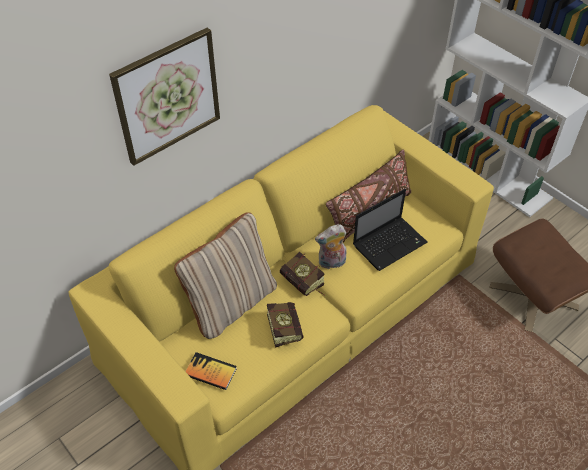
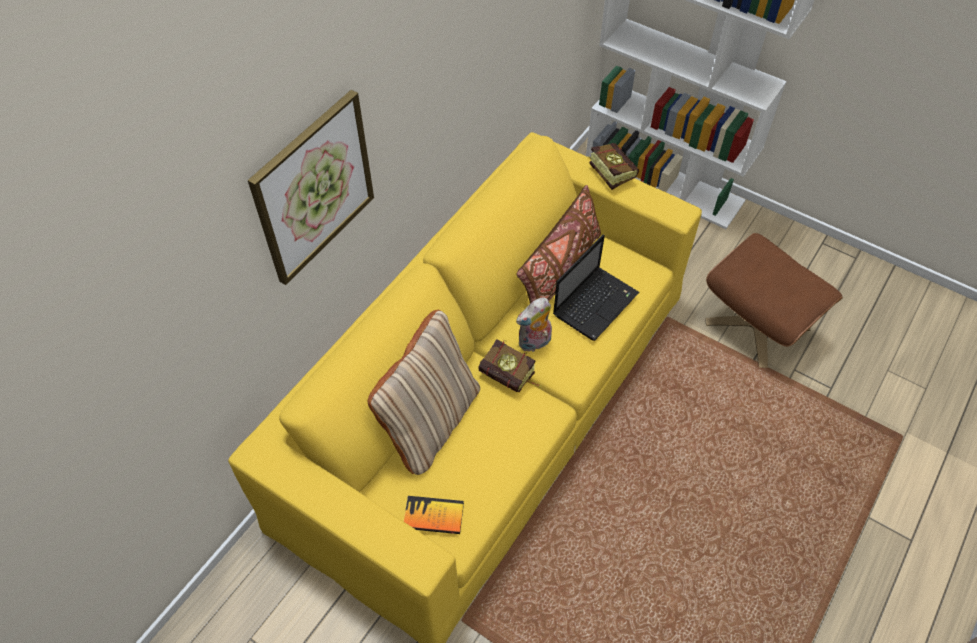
camera: 15 degrees left, 5 degrees up
(283, 326) = (502, 437): book -> book (609, 171)

